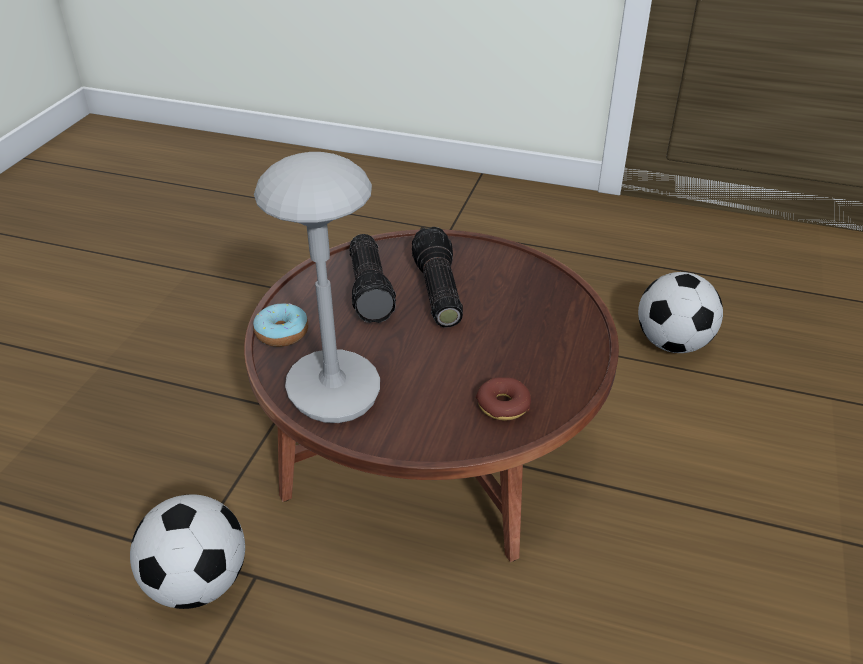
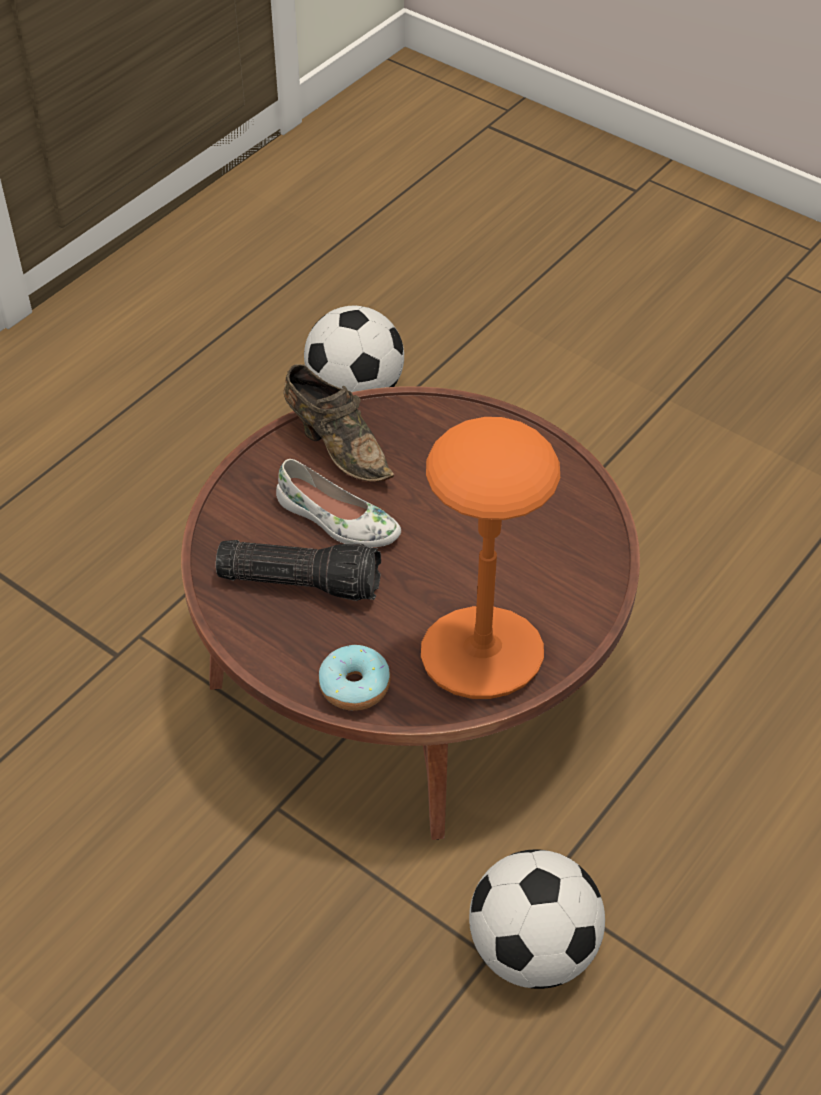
camera: 70 degrees left, 10 degrees up
(332, 389) = (481, 658): grey table lamp -> orange table lamp
(436, 291) = (337, 520): flashlight -> white shoe
(503, 405) = (560, 523): donut -> none
(506, 272) = (337, 446): none -> brown shoe

